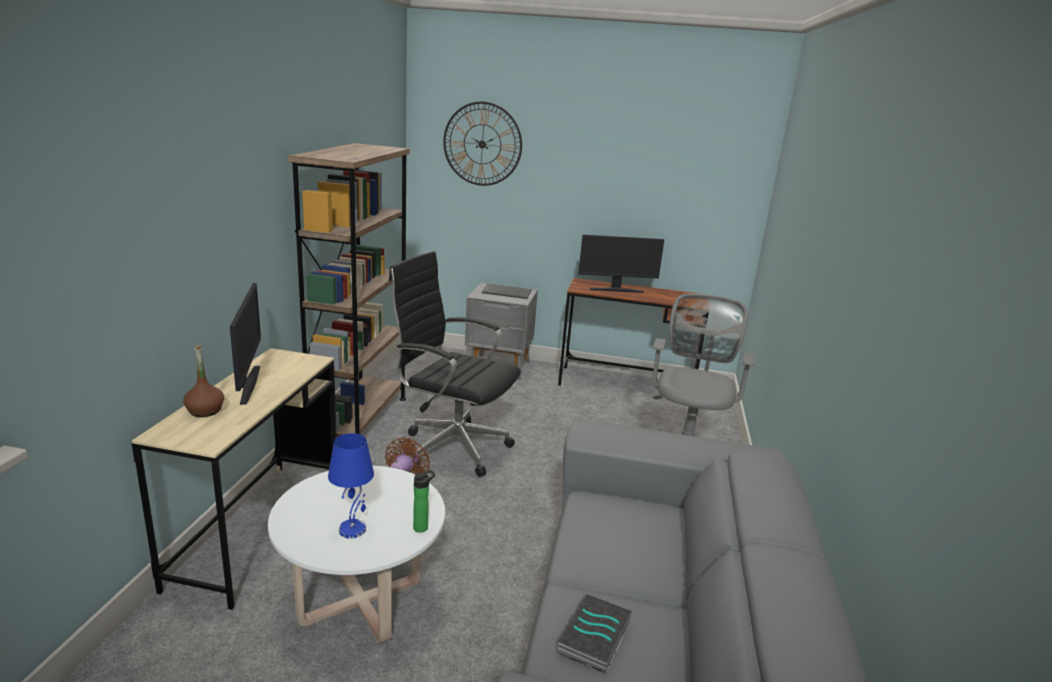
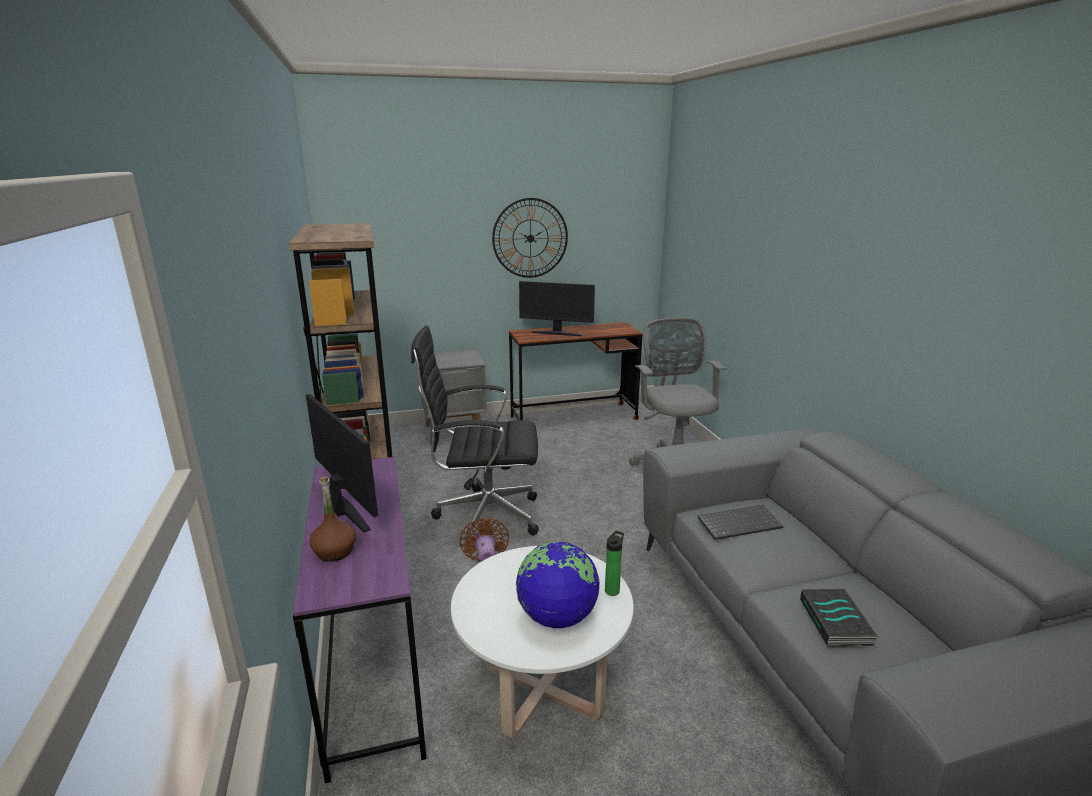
camera: 25 degrees left, 0 degrees up
(259, 530) = (373, 667): beige desk -> purple desk
(352, 529) = (557, 617): blue table lamp -> globe
(482, 144) = (398, 213): wall clock -> wall clock (530, 238)
(507, 292) = (453, 357): keyboard -> keyboard (739, 523)
(616, 290) = (556, 333): monitor -> monitor turned 45 degrees clockwise

